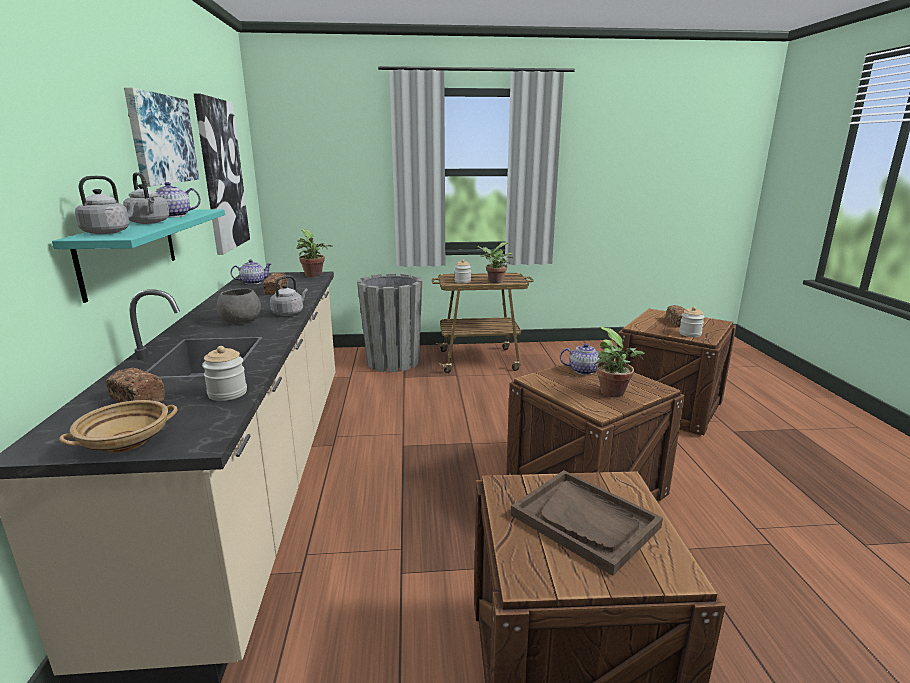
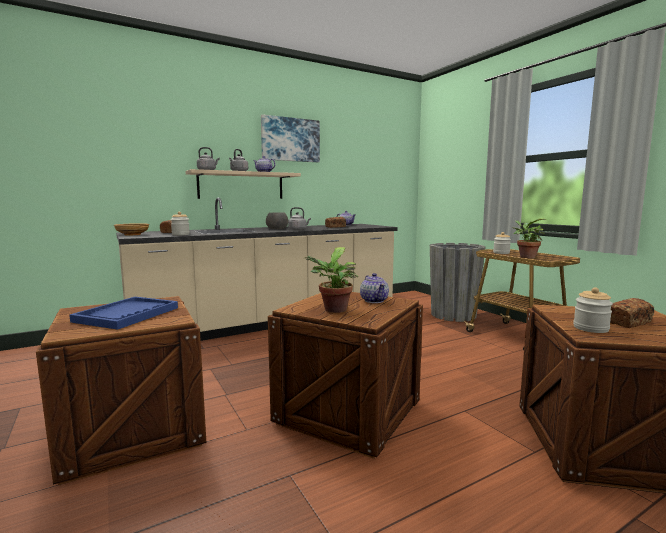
camera: 65 degrees right, 10 degrees down
(130, 250) = (241, 185): turquoise shelf -> beige shelf
(221, 175) = (359, 164): picture -> none
(314, 275) = (379, 226): potted plant -> none
(585, 521) = (127, 315): brown tray -> blue tray

